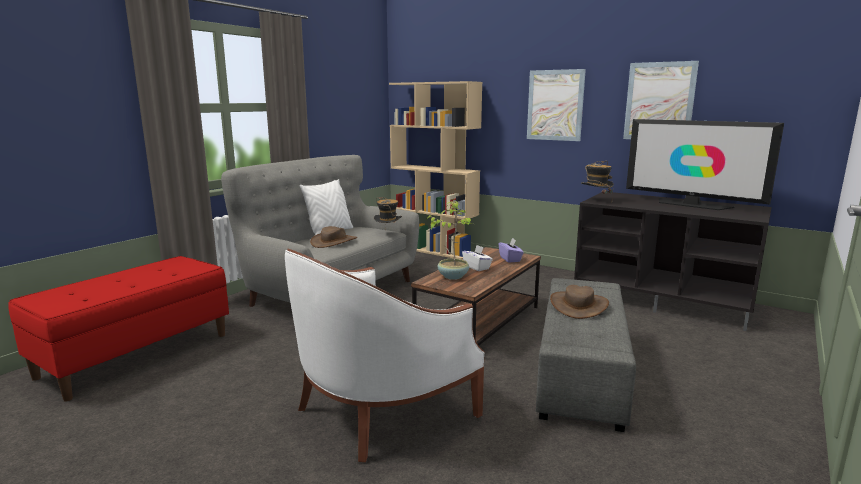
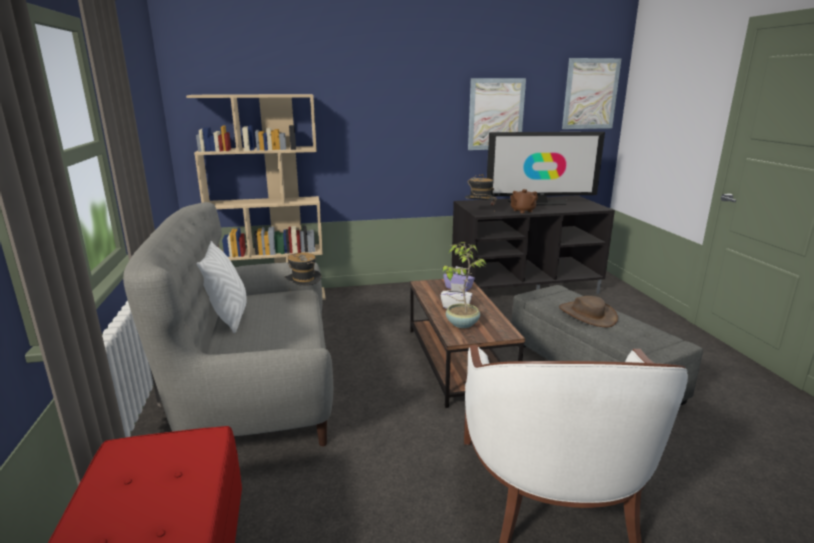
camera: 45 degrees left, 5 degrees up
(334, 242) = (273, 328): brown hat -> none
(555, 105) = (400, 119): picture -> picture (590, 94)
(645, 206) = (522, 211): none -> brown teapot

